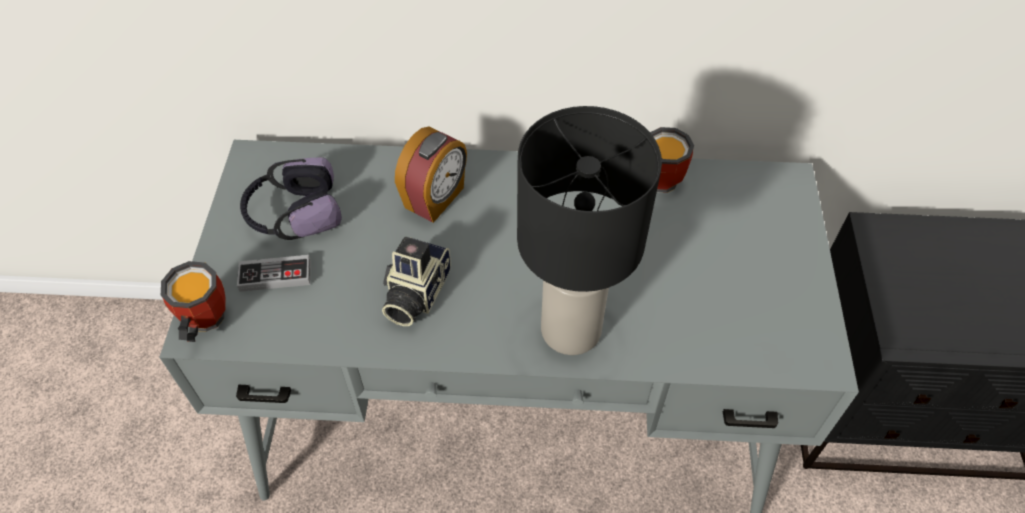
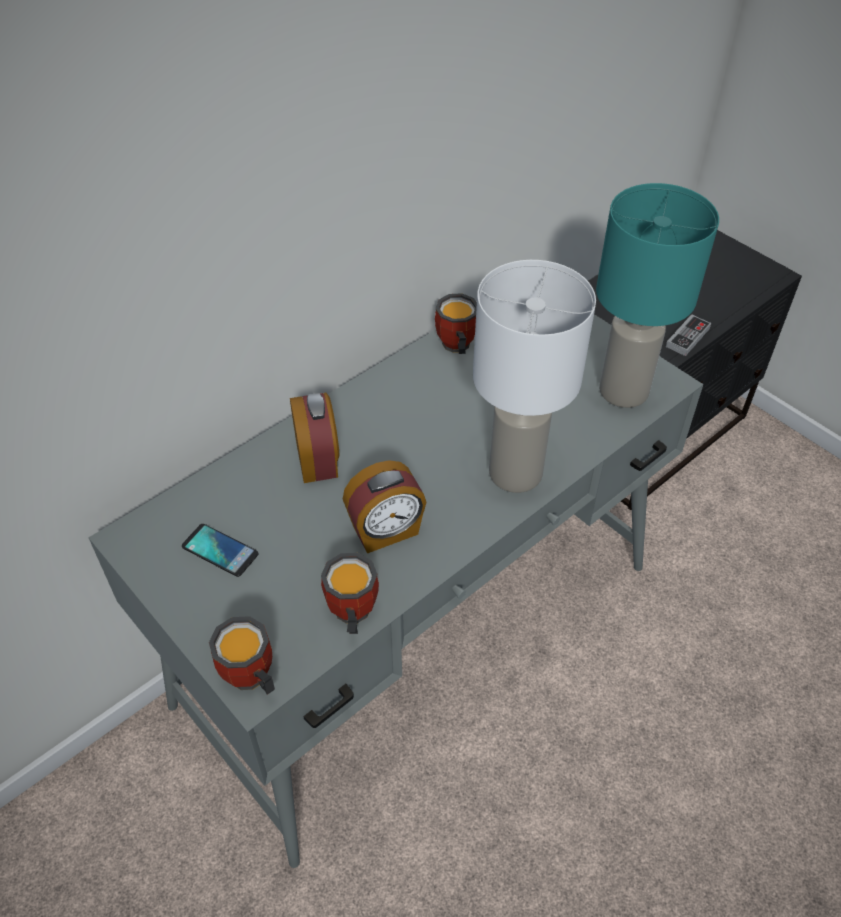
camera: 45 degrees left, 5 degrees down
(275, 276) = (265, 602): game controller -> game controller (687, 337)
(293, 214) = (220, 550): headphones -> phone
(314, 334) = (349, 615): none -> mug
(414, 293) = (386, 531): camera -> alarm clock
(571, 328) = (514, 472): black table lamp -> white table lamp
(765, 336) = (625, 390): none -> turquoise table lamp

